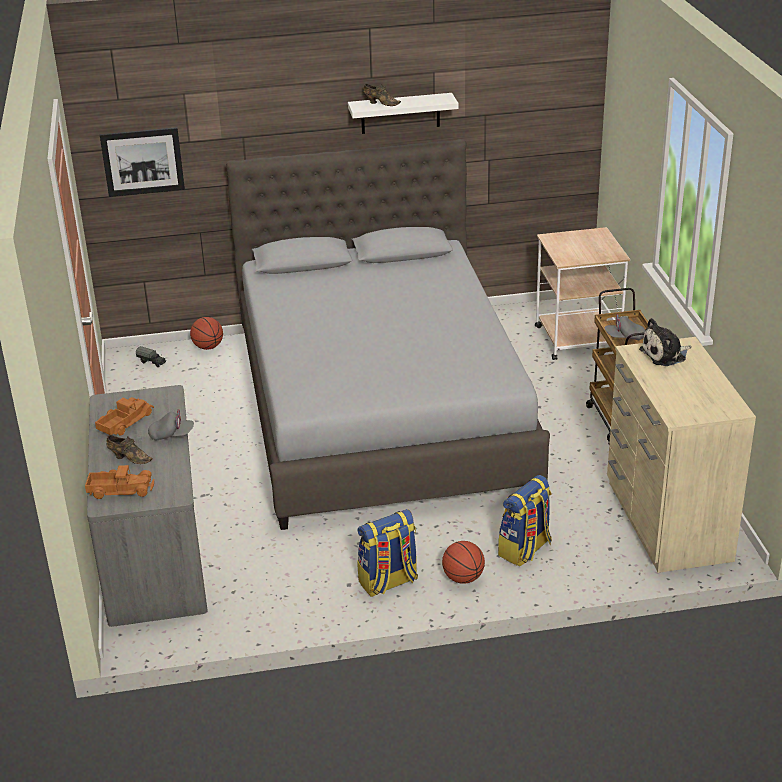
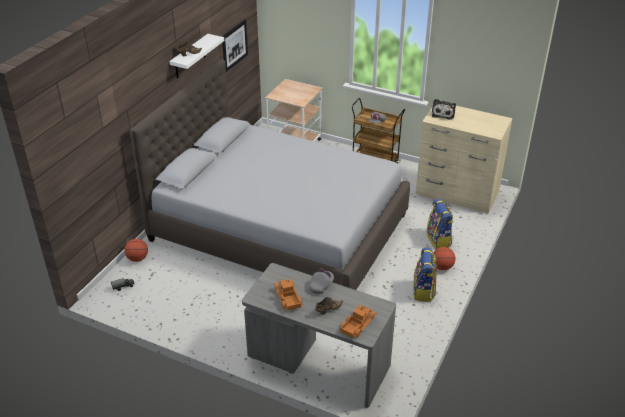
camera: 55 degrees left, 5 degrees up
(142, 161) = (83, 155): picture -> picture (234, 45)

